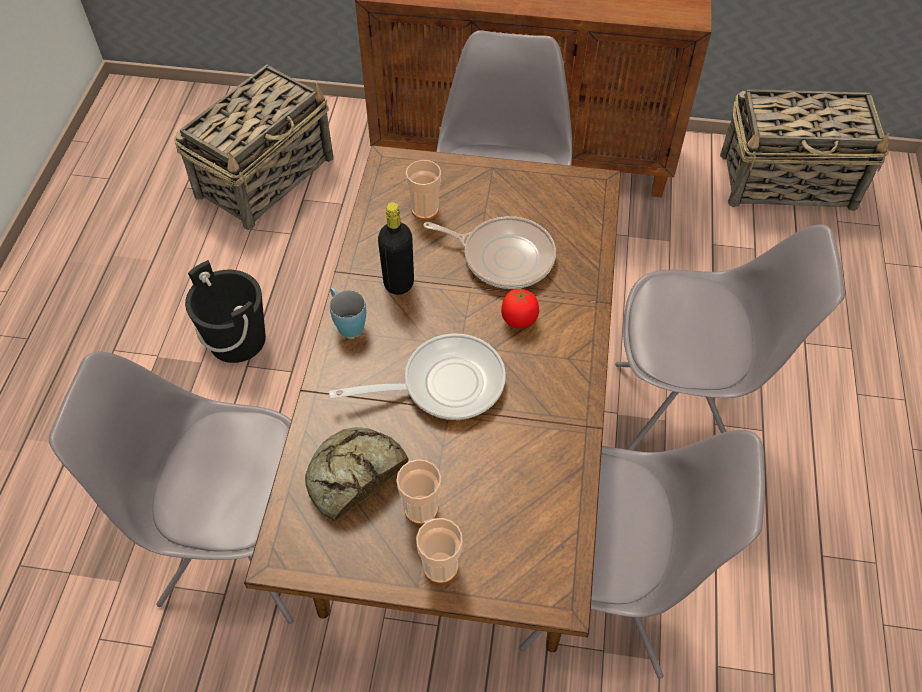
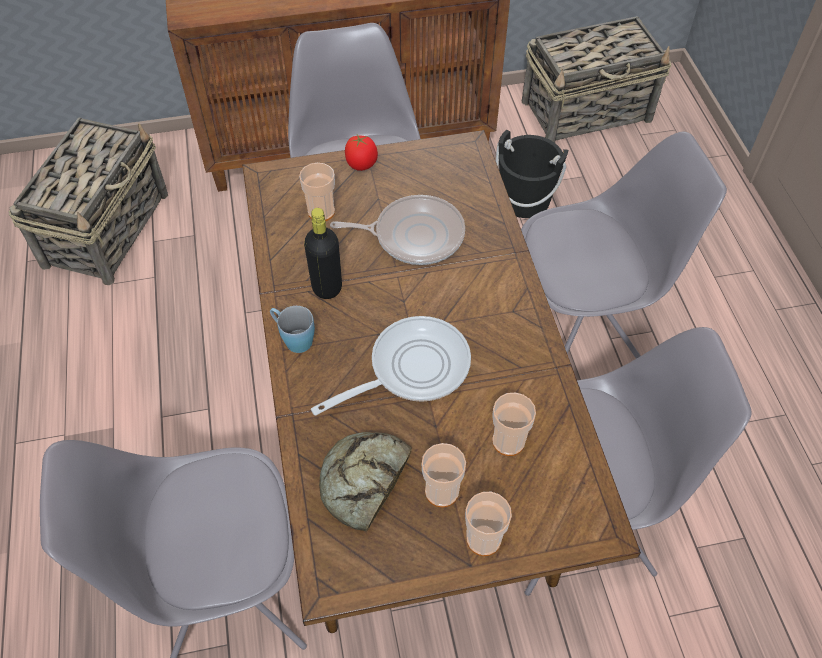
camera: 20 degrees left, 0 degrees up
(237, 339) = (141, 394): black bucket -> black bucket (524, 200)
(506, 482) = (508, 441): none -> cup
(519, 319) = (454, 289): tomato -> tomato (362, 164)

